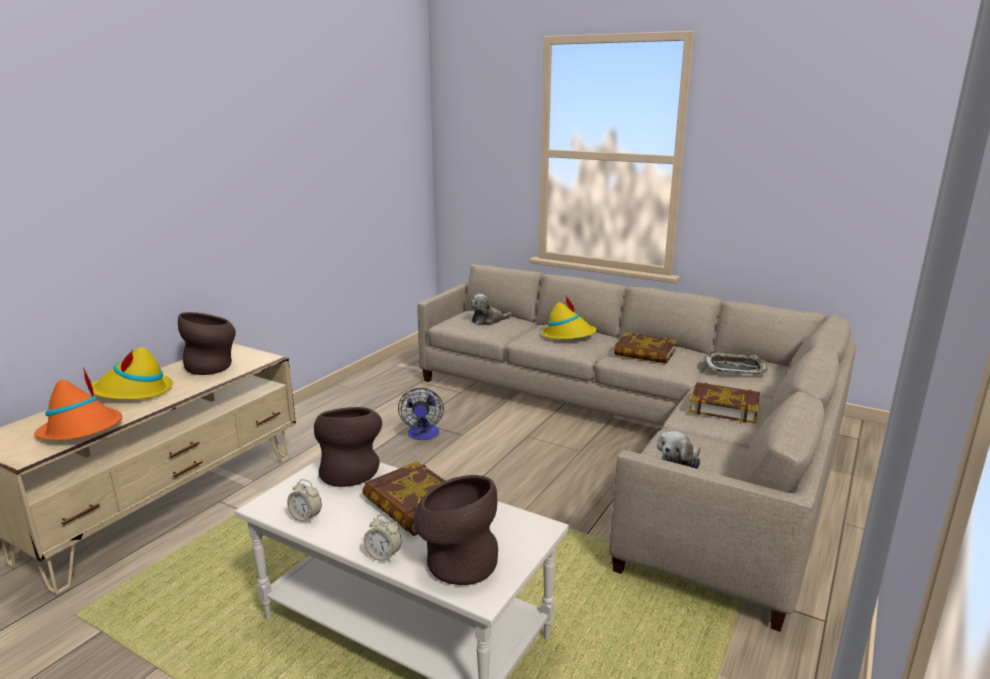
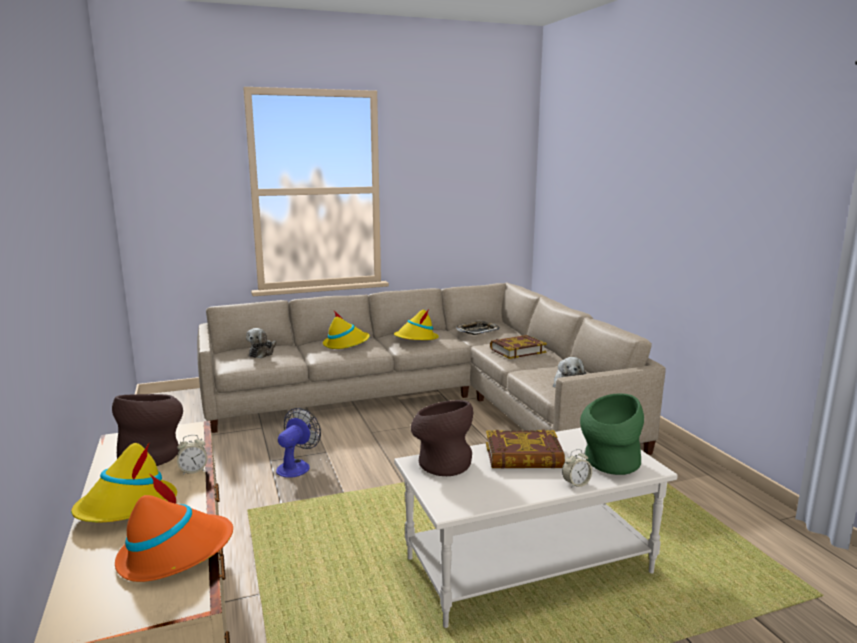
camera: 50 degrees left, 5 degrees down
(306, 517) = (489, 497): alarm clock -> alarm clock (193, 471)
(423, 435) = (296, 466): fan -> fan turned 105 degrees counterclockwise
(456, 562) = (608, 464): brown vase -> green vase
(644, 353) = (416, 339): book -> yellow hat

